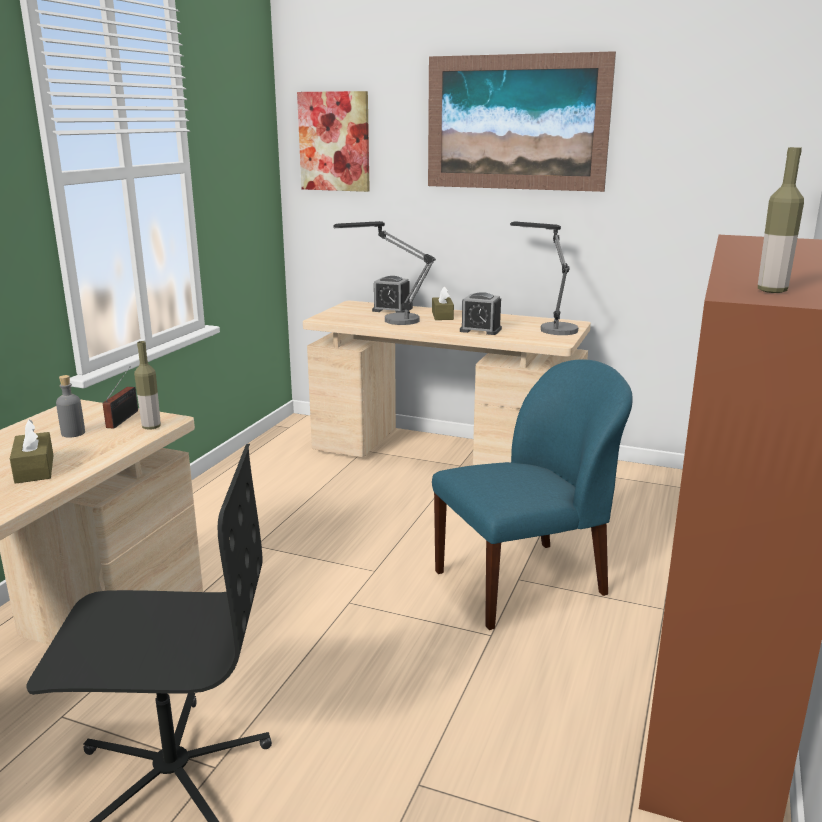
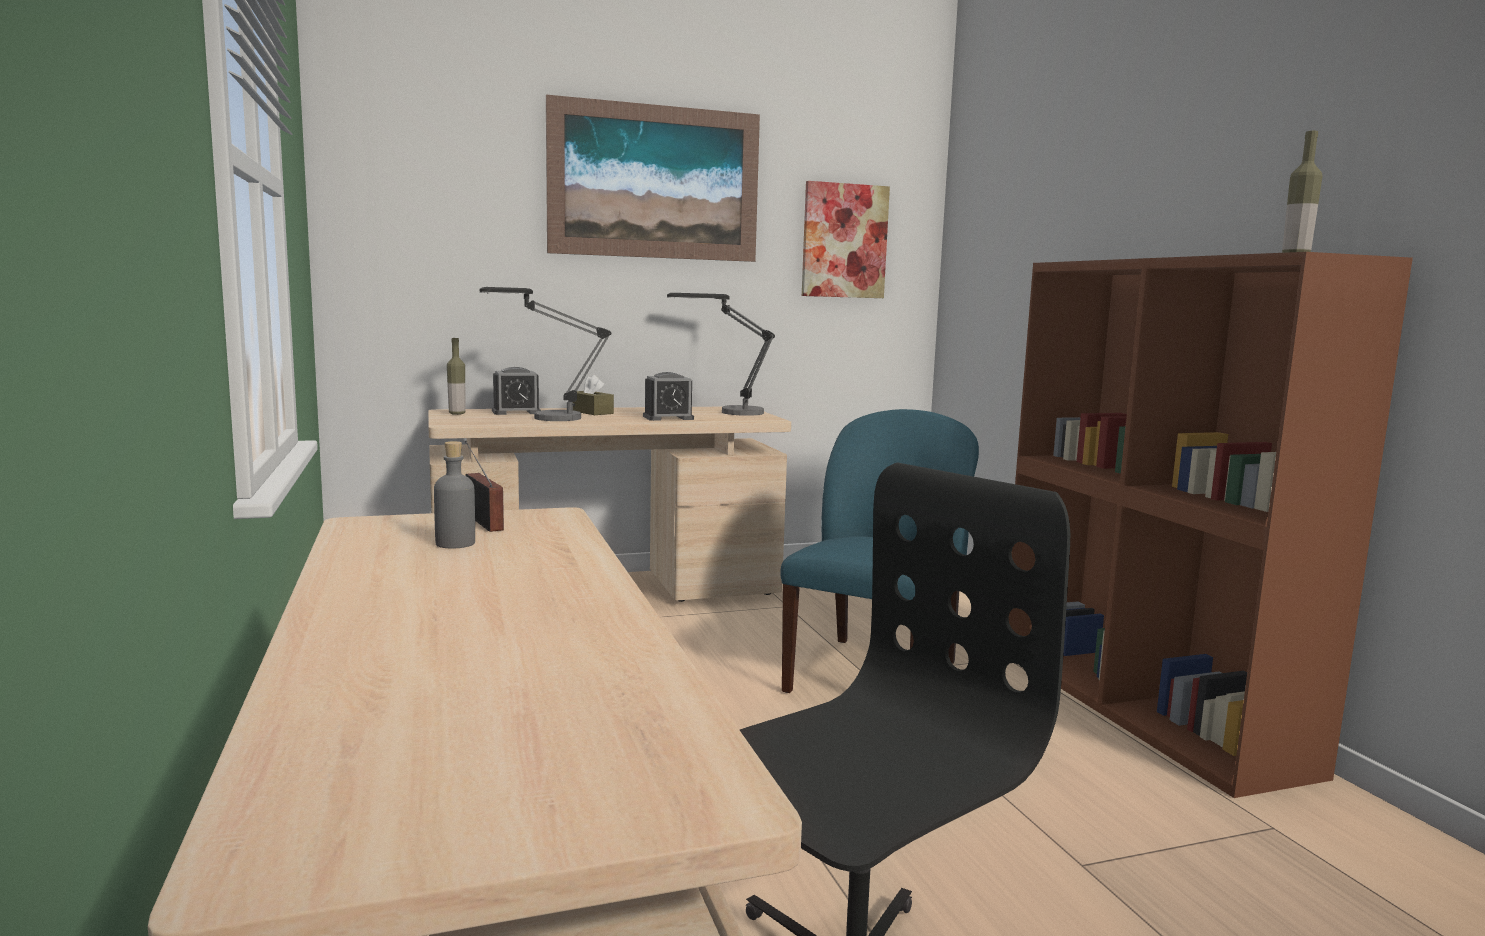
camera: 40 degrees left, 10 degrees down
(34, 469) = (522, 579): brown tissue box -> none
(151, 427) = (553, 521): bottle -> bottle (457, 413)
(334, 141) = (405, 191): picture -> picture (844, 241)

